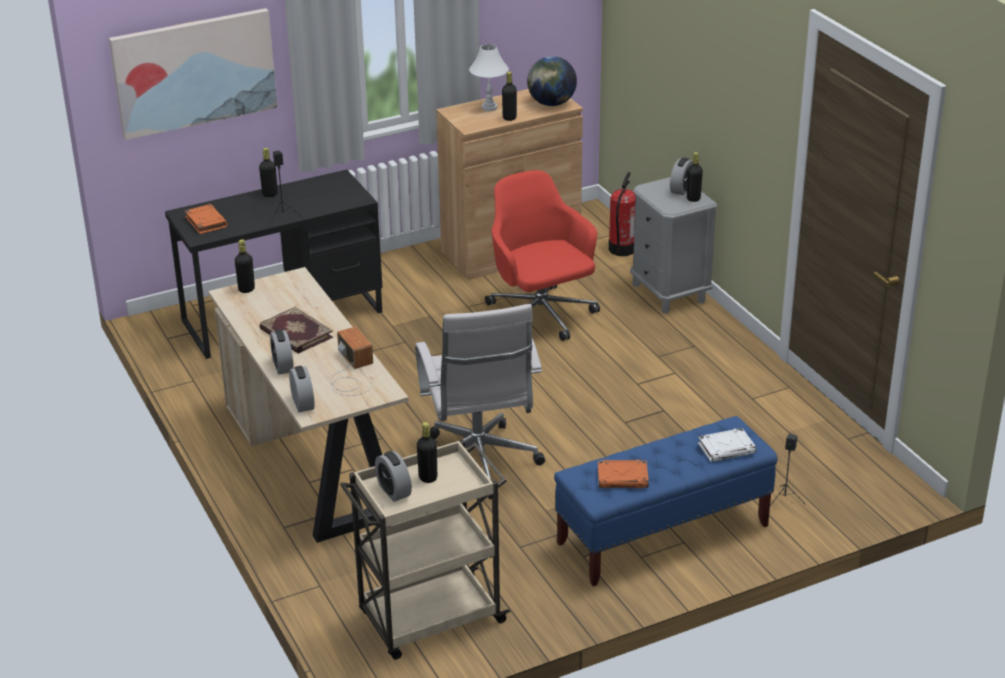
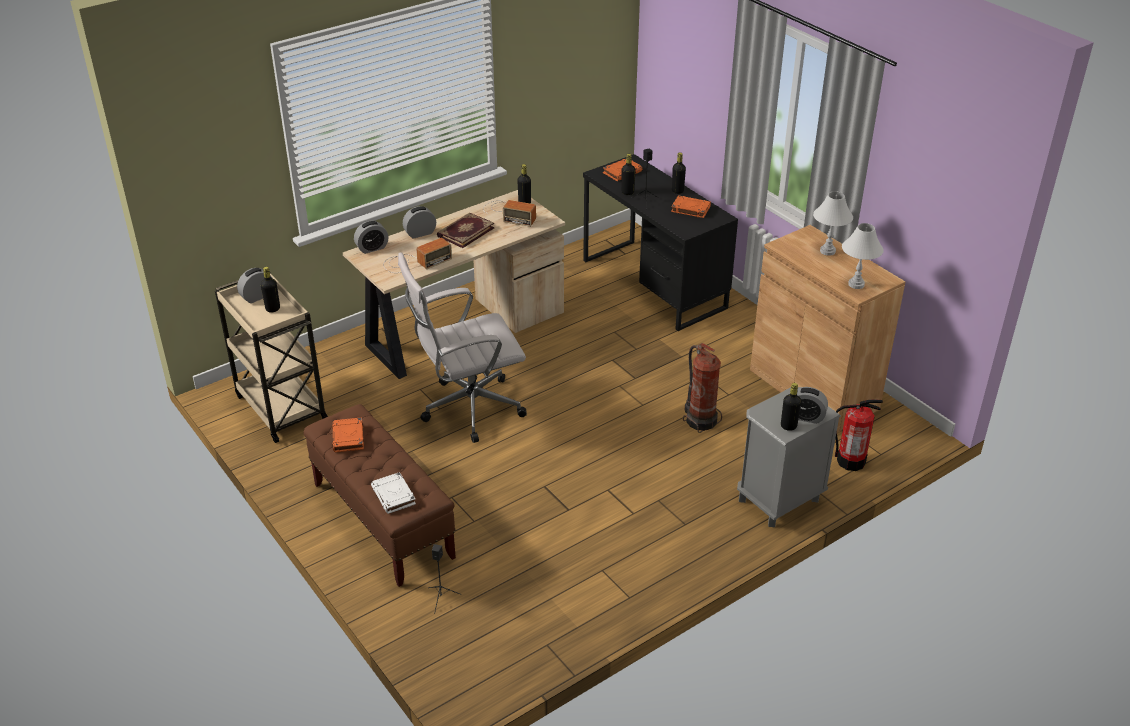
camera: 80 degrees right, 5 degrees up
(194, 72) = (688, 71): picture -> none
(265, 301) = (508, 213): none -> radio
(313, 192) = (690, 209): none -> orange book
(509, 118) = (811, 264): black bottle -> black bottle (627, 192)
(540, 318) = (700, 420): red office chair -> fire extinguisher
(551, 103) = (856, 284): globe -> white table lamp
(662, 535) = (382, 520): blue bench -> brown bench

